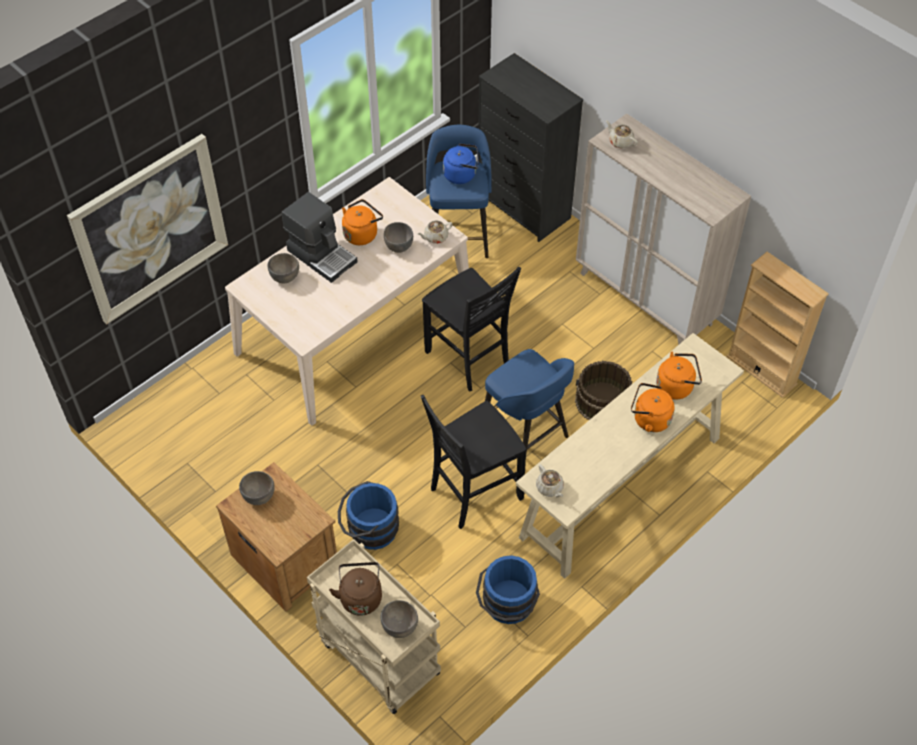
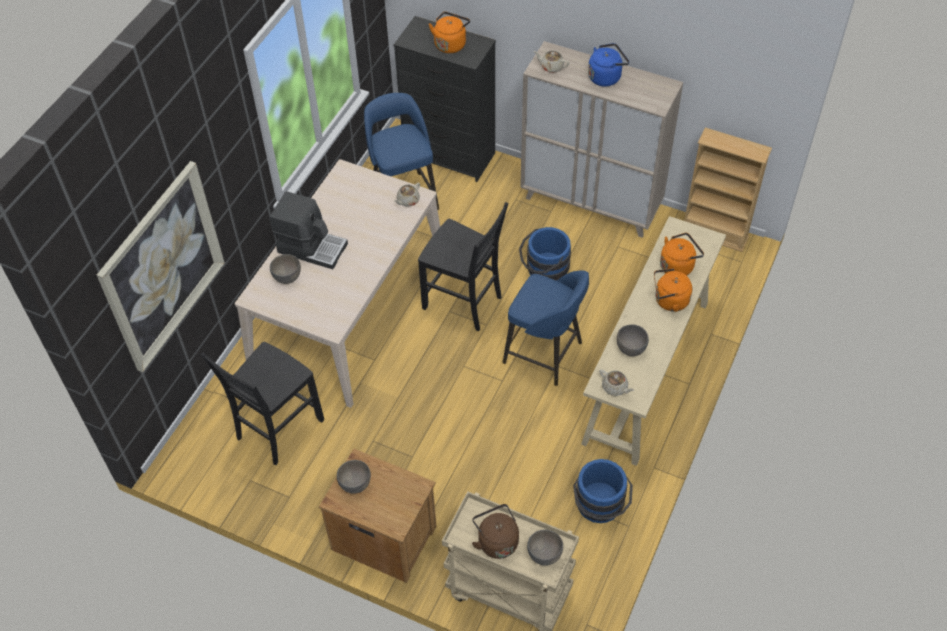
camera: 20 degrees left, 0 degrees up
(362, 234) = (339, 217): orange kettle -> orange kettle (450, 43)
(368, 530) = (446, 483): blue bucket -> blue bucket (544, 271)
(398, 246) = (378, 218): grey bowl -> grey bowl (630, 348)
(462, 174) = (401, 139): blue kettle -> blue kettle (606, 77)
(473, 493) = (523, 418): black chair -> black chair (277, 429)
(602, 402) = (596, 303): brown bucket -> none

